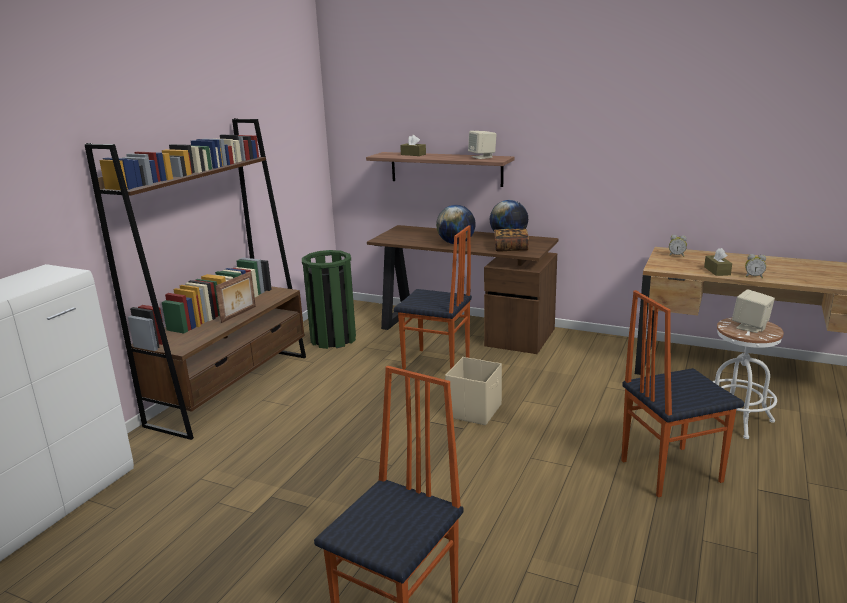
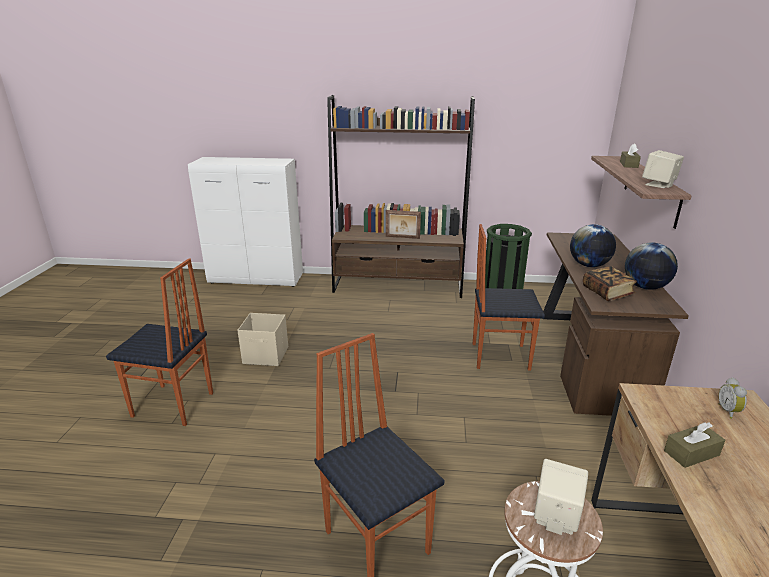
camera: 70 degrees right, 5 degrees up
(436, 363) = (499, 356): chair -> chair turned 90 degrees clockwise
(475, 410) = (428, 392): beige storage box -> beige storage box (266, 356)
(753, 277) = (704, 496): alarm clock -> none

